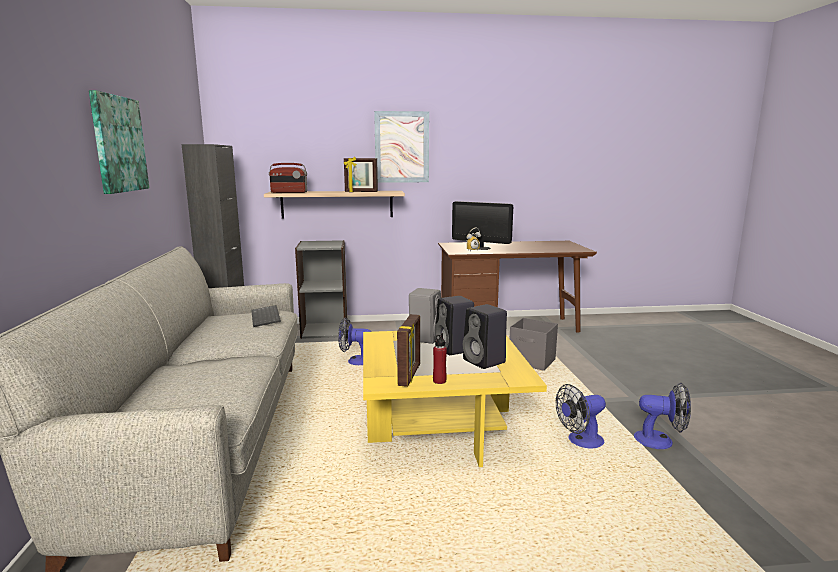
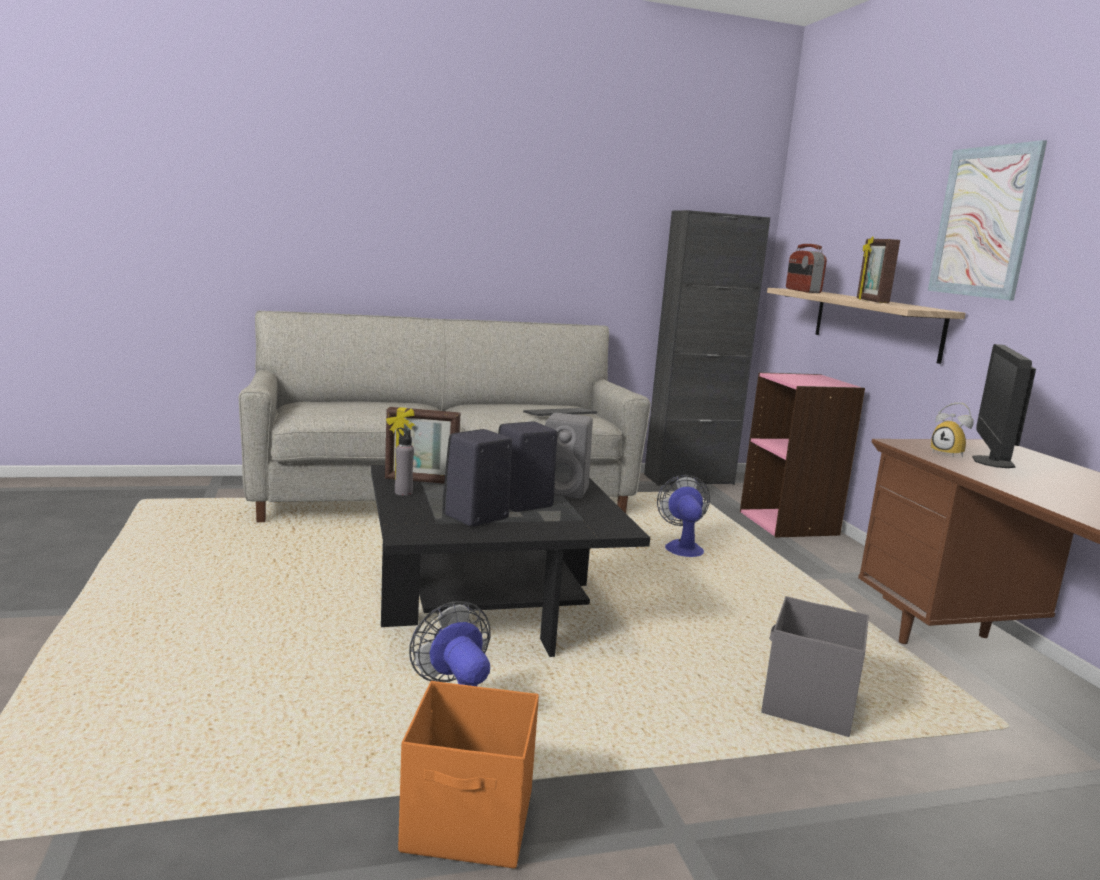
camera: 80 degrees right, 0 degrees up
(118, 144) = (516, 201): picture -> none
(325, 330) = (789, 523): grey bookcase -> pink bookcase
(439, 381) = (403, 492): red bottle -> grey bottle
(442, 426) = (490, 605): yellow coffee table -> black coffee table
(660, 440) = (470, 823): fan -> orange storage box

